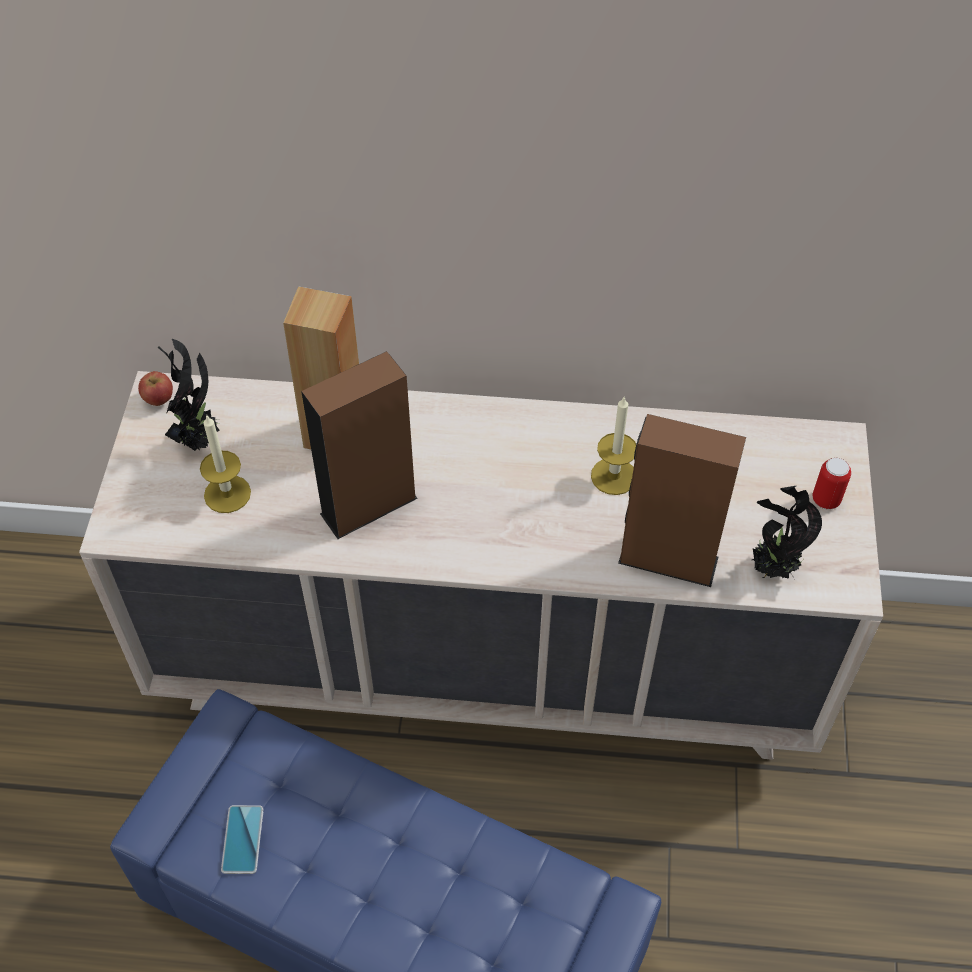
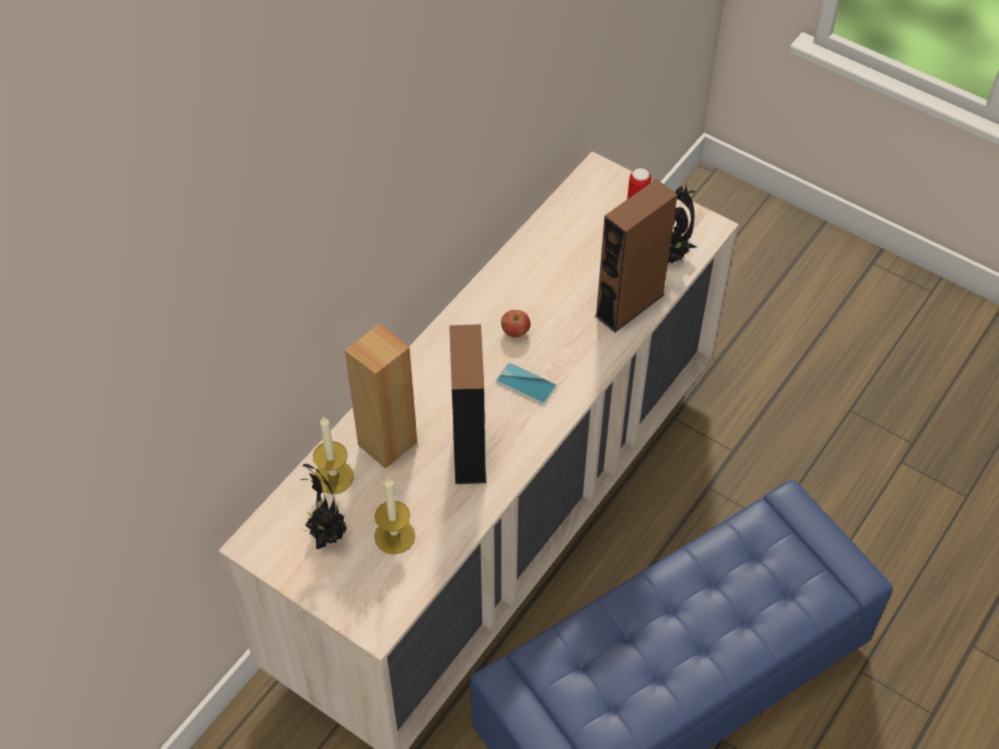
camera: 60 degrees left, 0 degrees up
(159, 399) = (262, 546): apple -> apple (515, 332)
(242, 839) = (614, 708): phone -> phone (526, 384)
(613, 476) = (542, 299): candle -> candle (333, 477)

